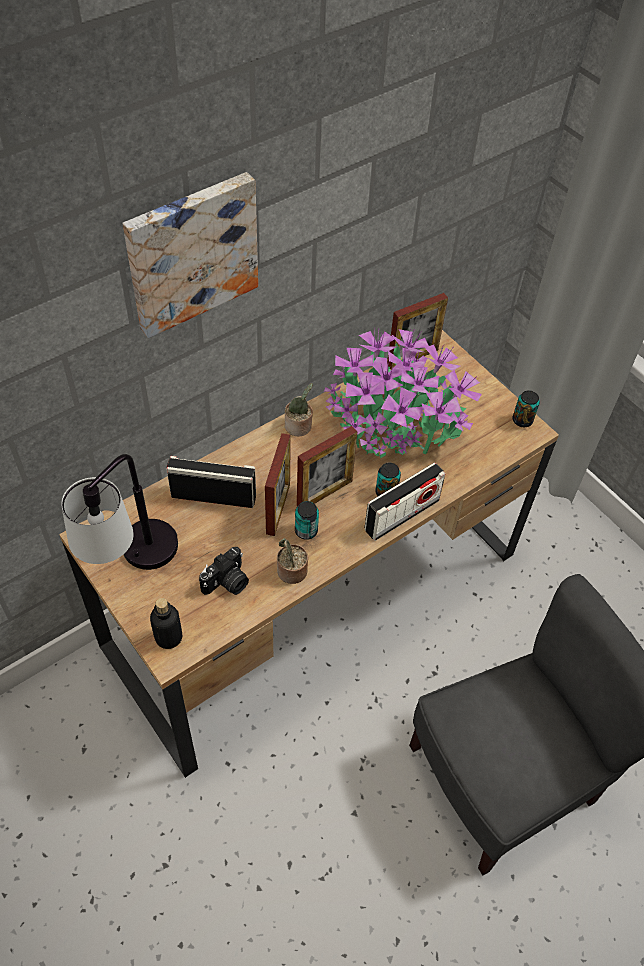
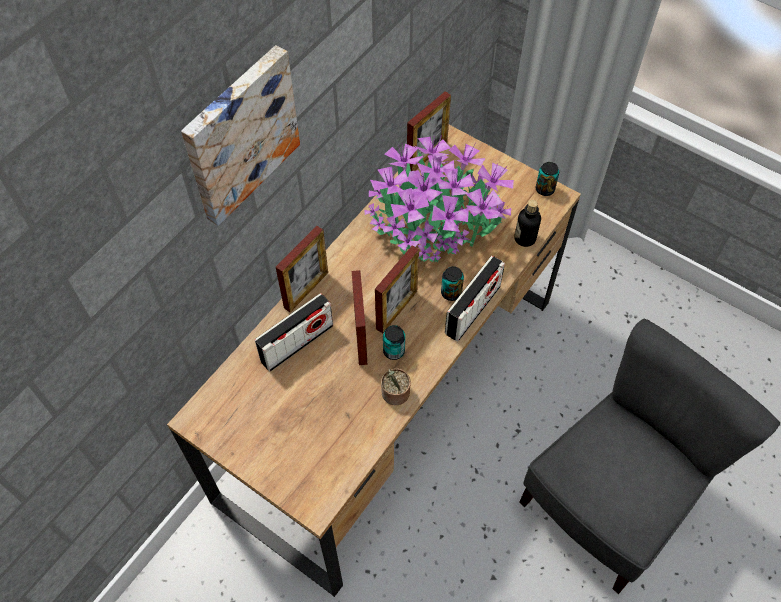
camera: 15 degrees left, 5 degrees up
(134, 566) = (250, 433): table lamp -> none
(168, 637) = (309, 490): bottle -> bottle (525, 238)
(213, 496) = (297, 343): radio -> radio turned 150 degrees clockwise
(227, 583) = (342, 422): camera -> none
(242, 449) = (306, 290): none -> picture frame
(299, 427) = (350, 253): potted plant -> none

